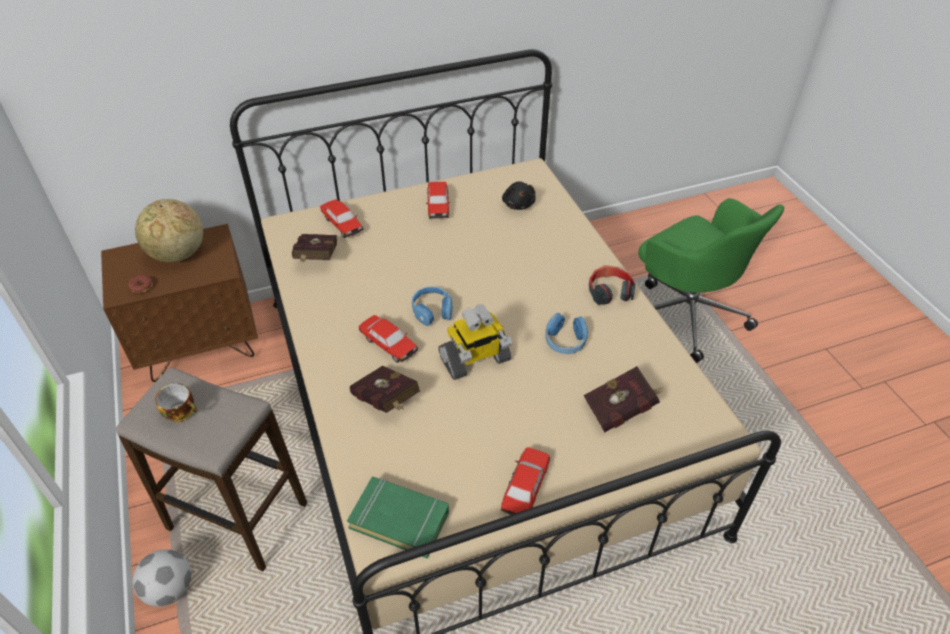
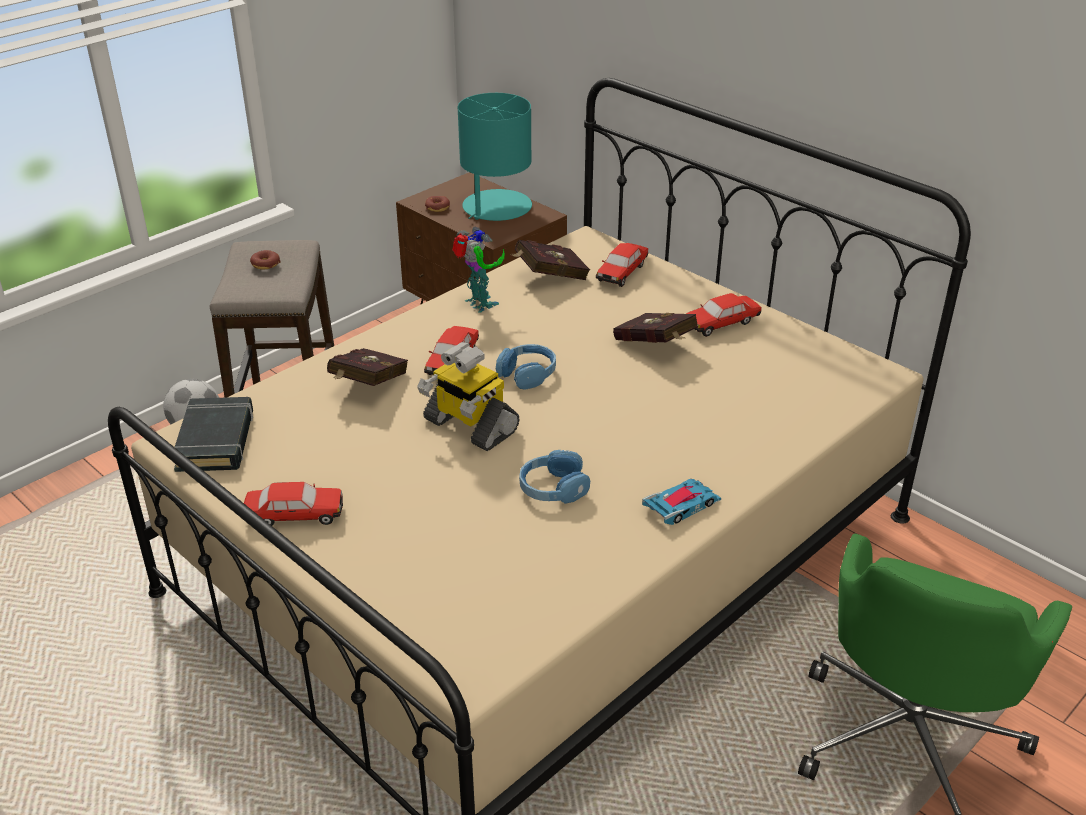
camera: 65 degrees right, 10 degrees down
(178, 254) = (496, 207): globe -> turquoise table lamp
(182, 412) = (265, 264): cup -> donut
(324, 307) = (479, 305): none -> toy robot
(400, 519) = (216, 440): green book -> black book
(518, 204) = (792, 382): black plush toy -> none
(609, 291) = (681, 505): headphones -> toy car
(622, 410) = (460, 566): red book -> red book (656, 346)

